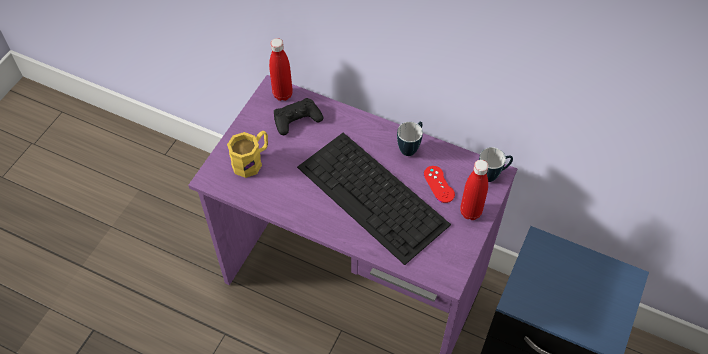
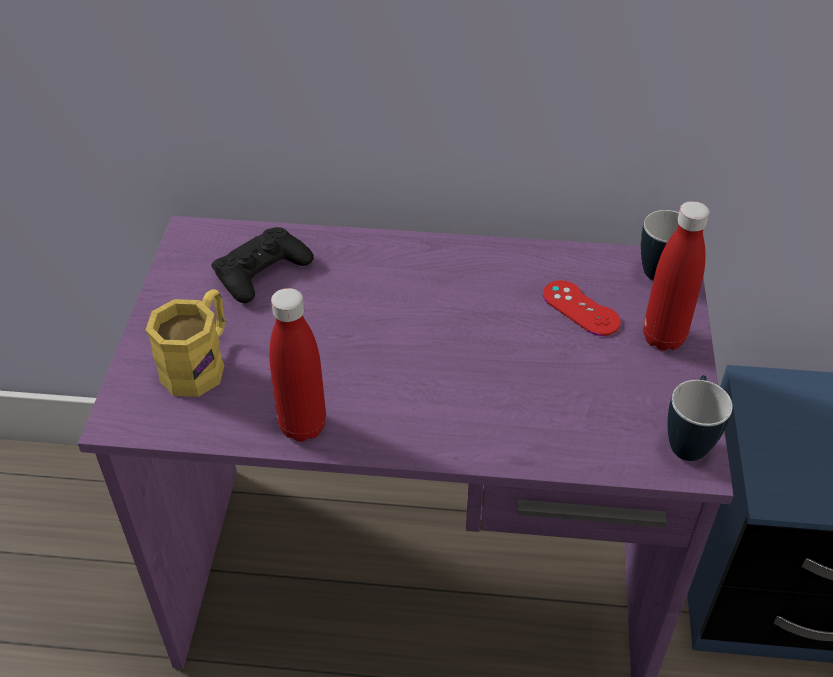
camera: 20 degrees left, 10 degrees down
(282, 94) = (216, 239): red bottle -> red bottle (303, 426)
(373, 196) = (471, 360): keyboard -> none
(410, 147) = (497, 263): mug -> mug (688, 440)

